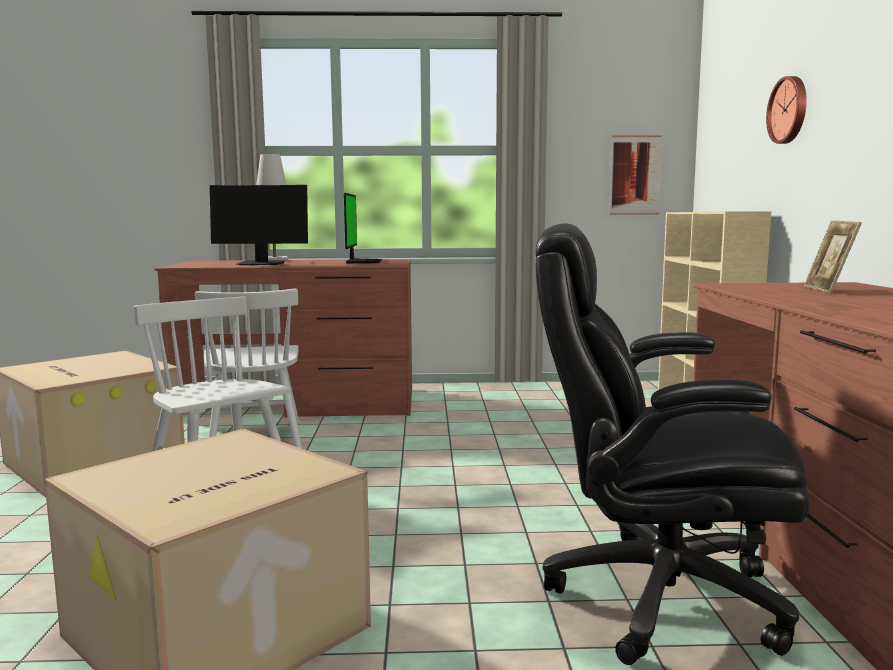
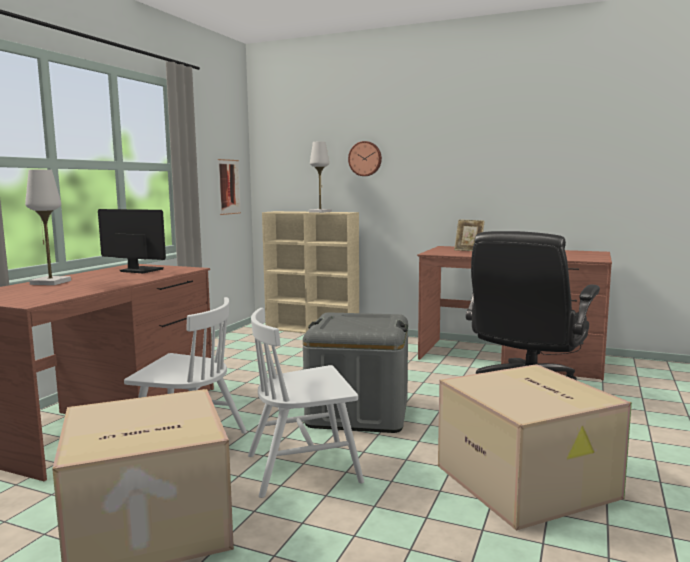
camera: 65 degrees left, 0 degrees up
(261, 264) = (80, 286): monitor -> none
(403, 487) = (358, 412): none -> grey storage box
(720, 211) = (320, 212): none -> white table lamp

